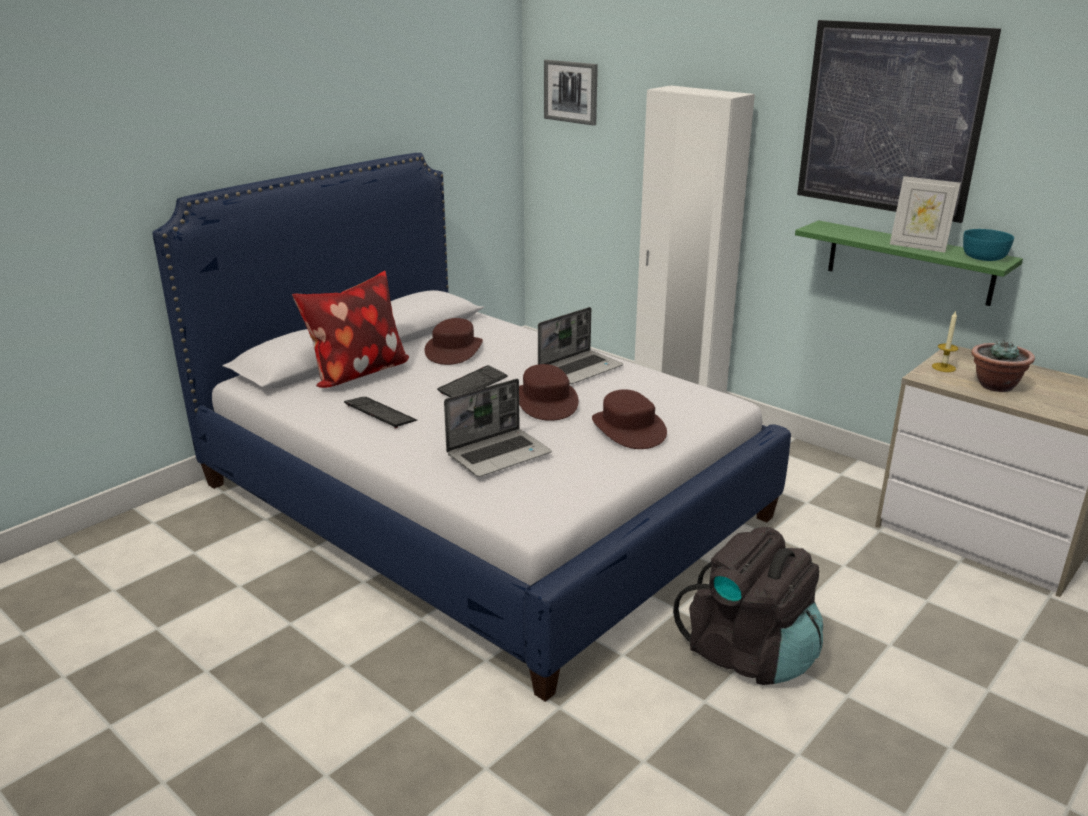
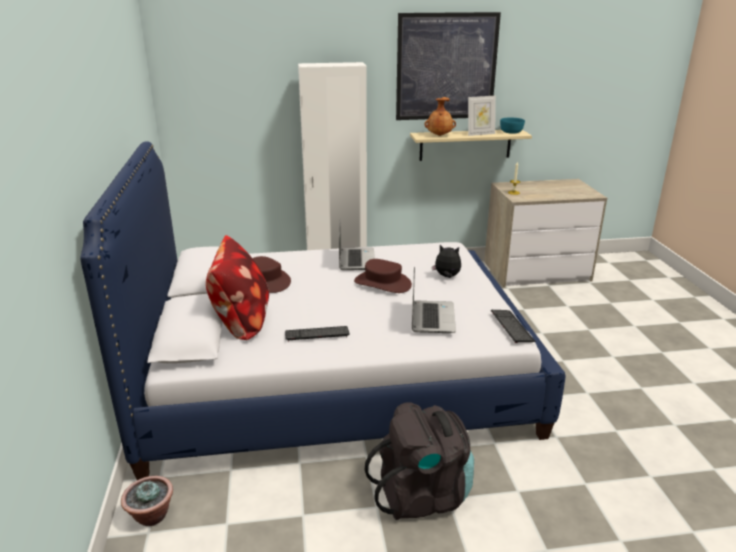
camera: 50 degrees left, 0 degrees up
(473, 385) = (326, 293): keyboard -> keyboard (511, 327)
(571, 92) = (203, 78): picture -> none
(628, 429) = (447, 277): brown hat -> plush toy
(749, 653) = (563, 364): black backpack -> black backpack (423, 495)
(846, 233) = (439, 135): none -> brown vase
(909, 262) = (465, 145): green shelf -> beige shelf
(995, 385) = (543, 193): potted plant -> potted plant (151, 516)

